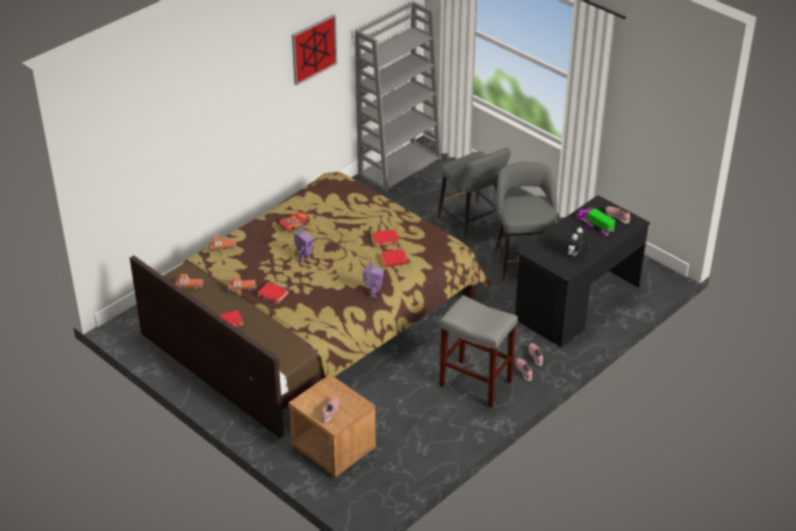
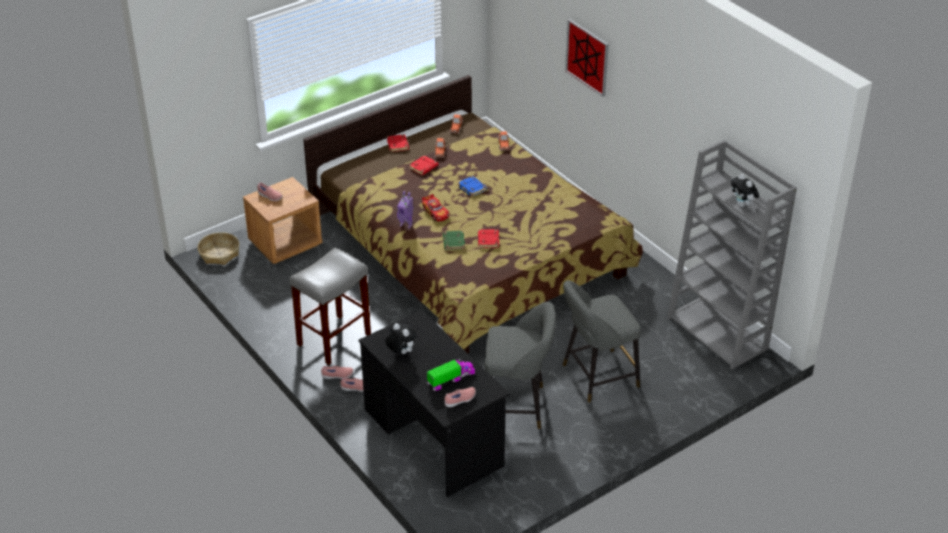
camera: 100 degrees right, 0 degrees up
(294, 225) = (527, 186): toy car -> toy car (435, 212)
(304, 258) = (472, 188): toy robot -> blue book
(314, 49) = (682, 109): picture -> picture (587, 57)
(362, 500) = (219, 253): none -> basket
(393, 260) = (453, 242): red book -> green book
(405, 45) = (743, 205): none -> plush toy

